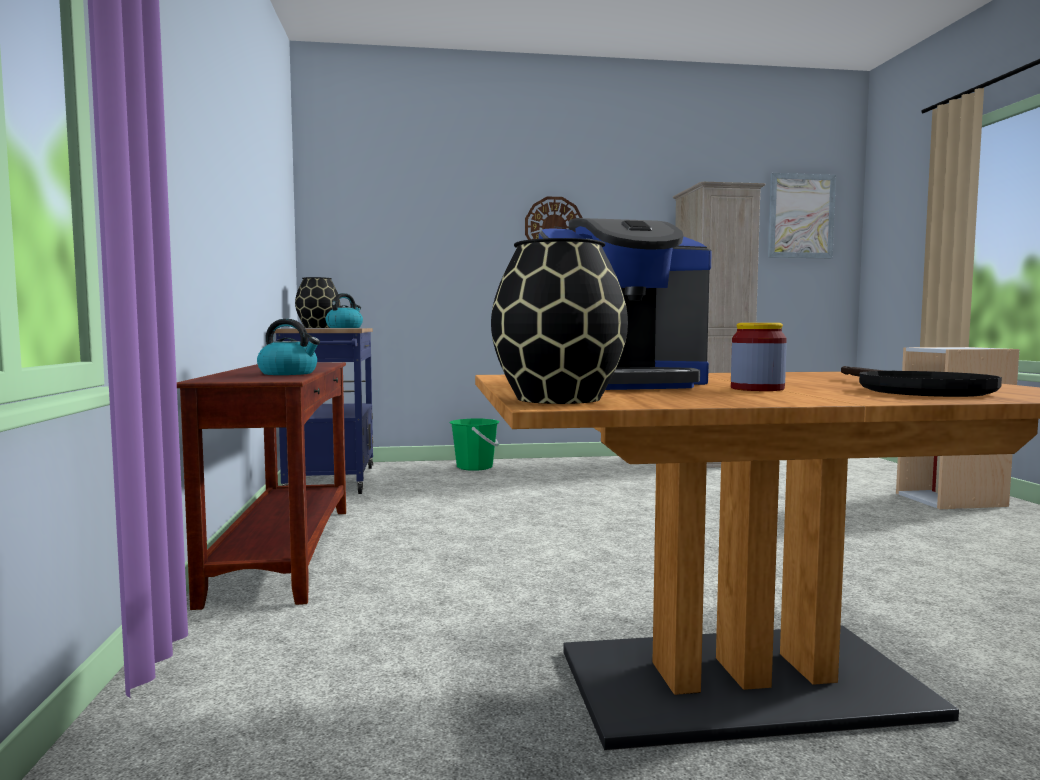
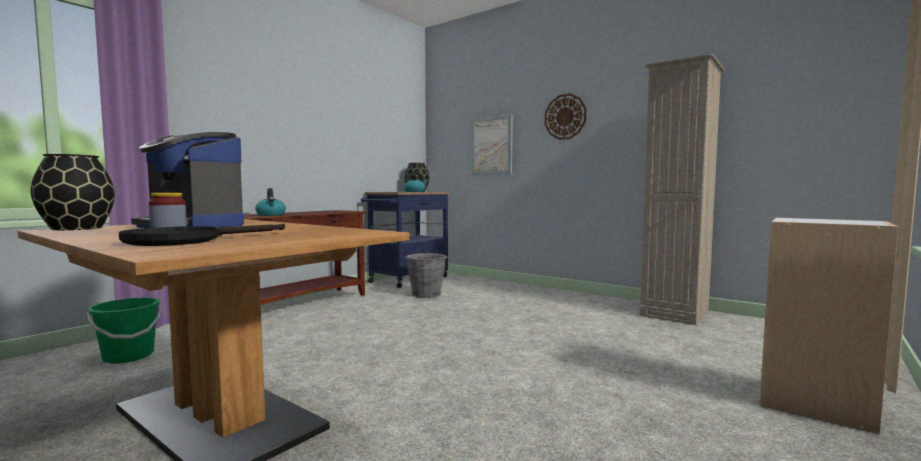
camera: 45 degrees right, 0 degrees up
(432, 494) = (426, 295): none -> grey bucket
(475, 467) = (495, 286): green bucket -> green bucket (128, 356)
(801, 216) = (815, 75): picture -> picture (491, 145)

